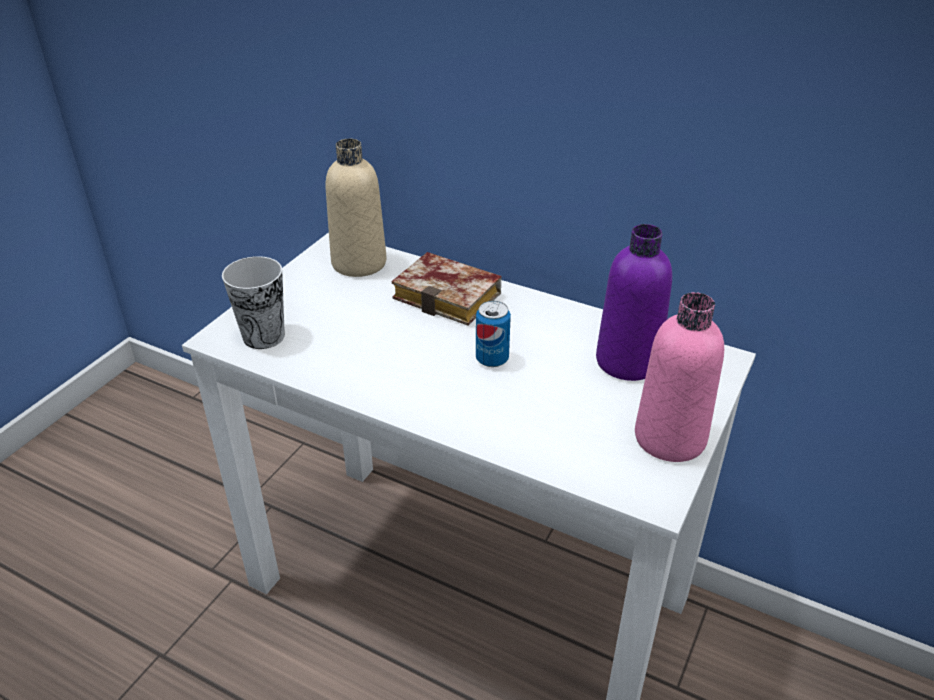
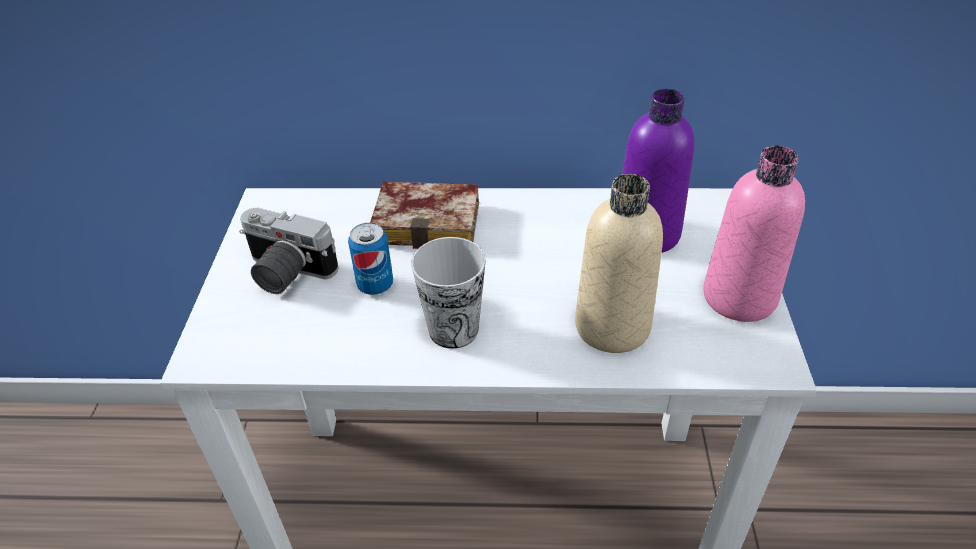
camera: 25 degrees left, 5 degrees up
(263, 336) = (256, 336): cup -> cup (453, 329)
(314, 300) = (284, 273): none -> camera
(359, 263) = (305, 215): beige bottle -> beige bottle (612, 326)
(492, 359) = (521, 275): can -> can (375, 285)

